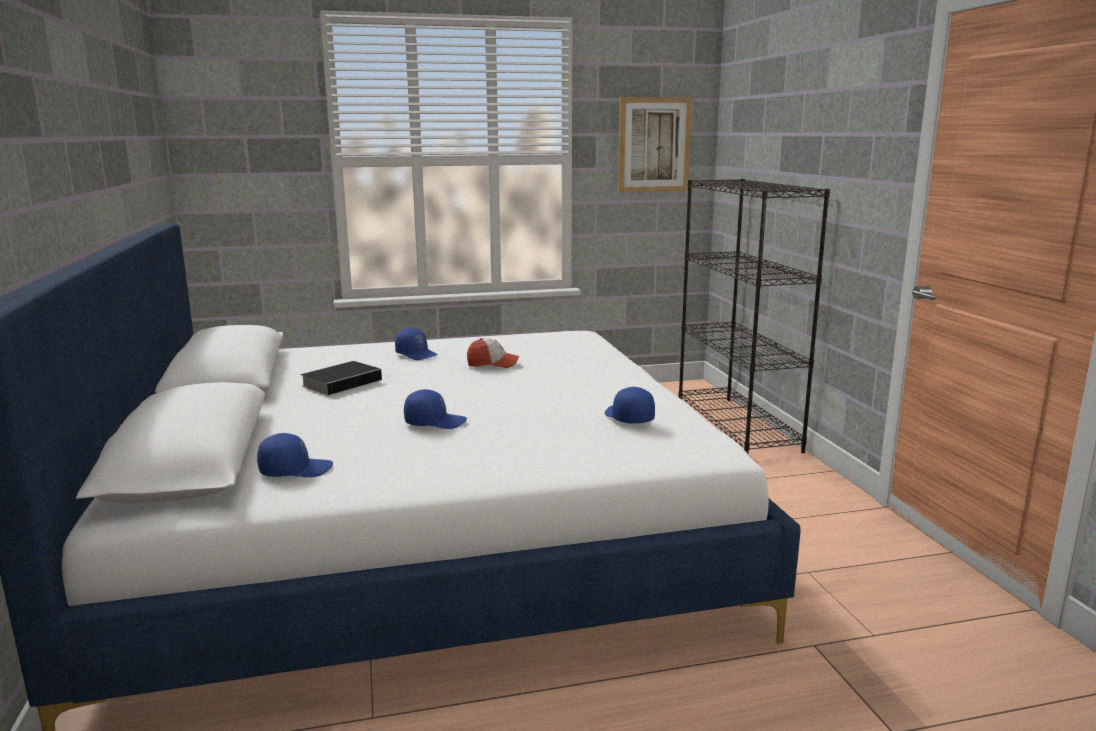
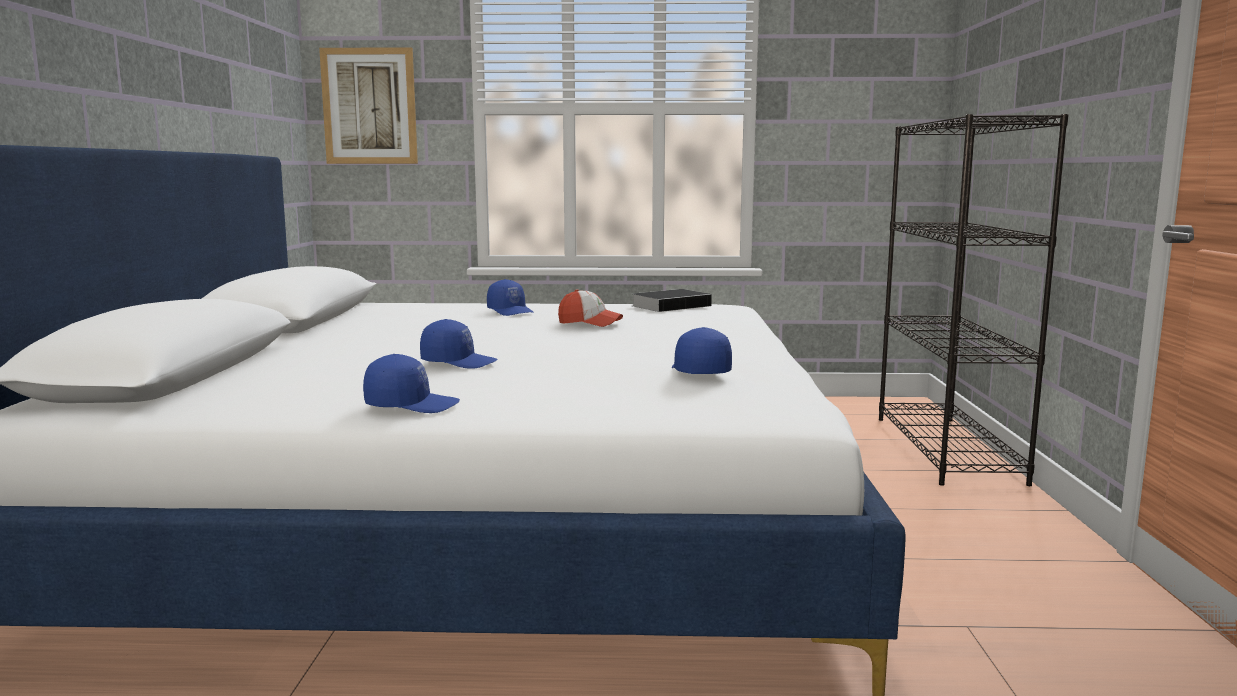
camera: 15 degrees right, 5 degrees down
(296, 470) = (254, 389): blue cap -> blue cap (412, 405)
(343, 382) = (402, 327): book -> book (672, 305)
(654, 145) = (864, 92): picture -> picture (369, 106)

